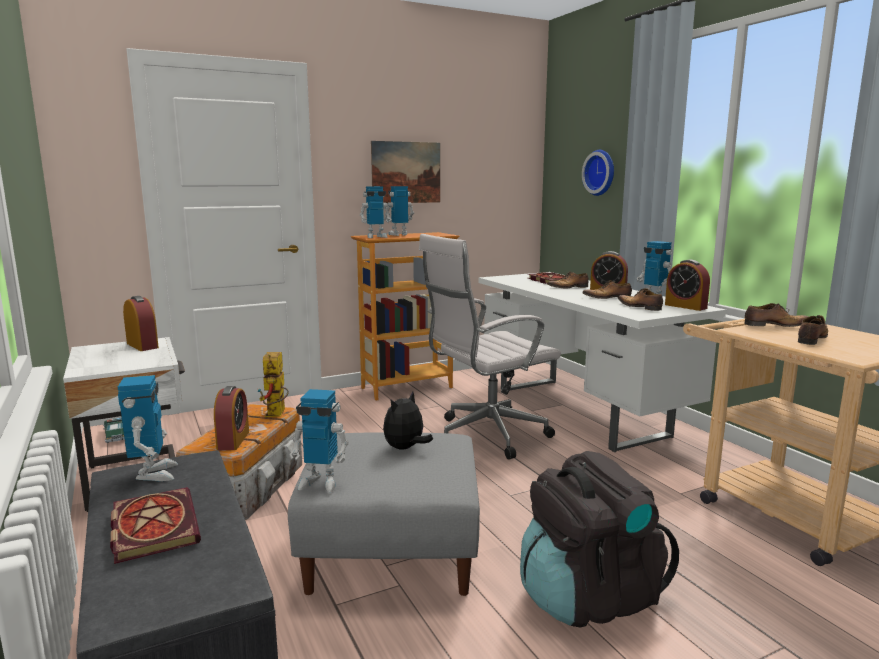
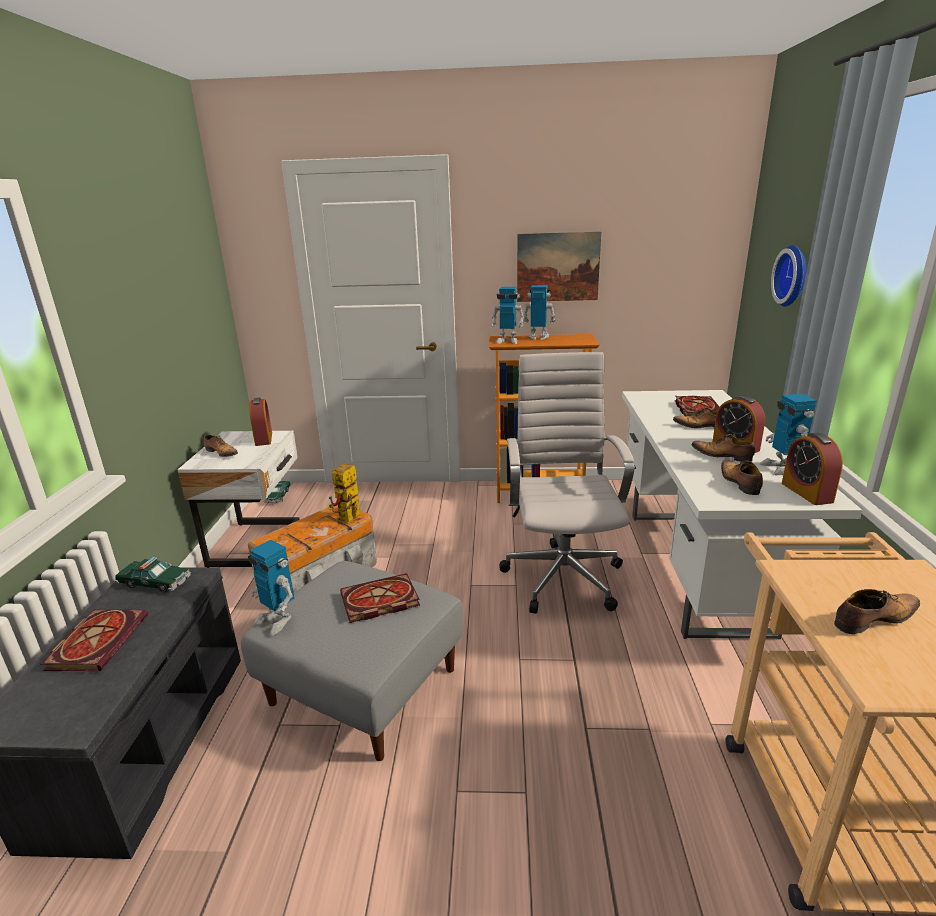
camera: 30 degrees right, 10 degrees up
(153, 474) = (155, 583): toy robot -> toy car
(233, 440) = (291, 542): alarm clock -> none
(405, 448) = (378, 601): plush toy -> book
(486, 436) = (562, 575): white office chair -> white office chair turned 90 degrees clockwise
(588, 596) = (482, 815): black backpack -> none
(774, 325) = (854, 573): shoe -> shoe (221, 453)

